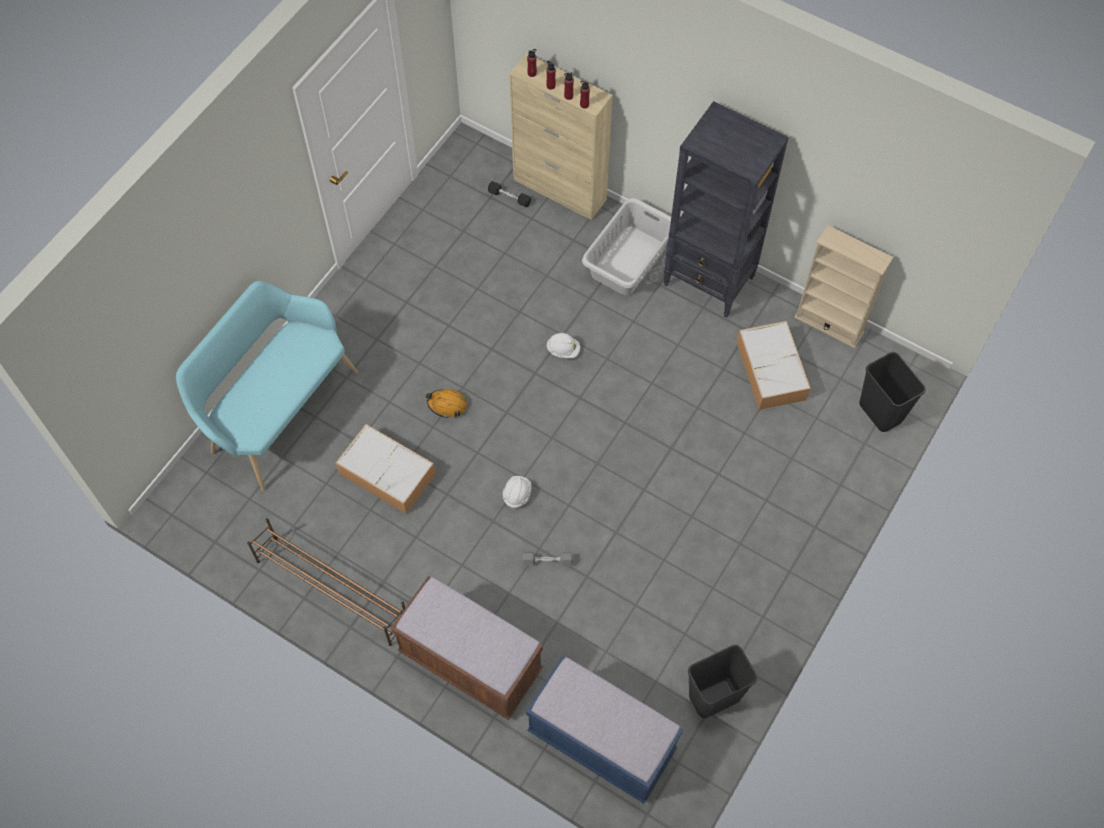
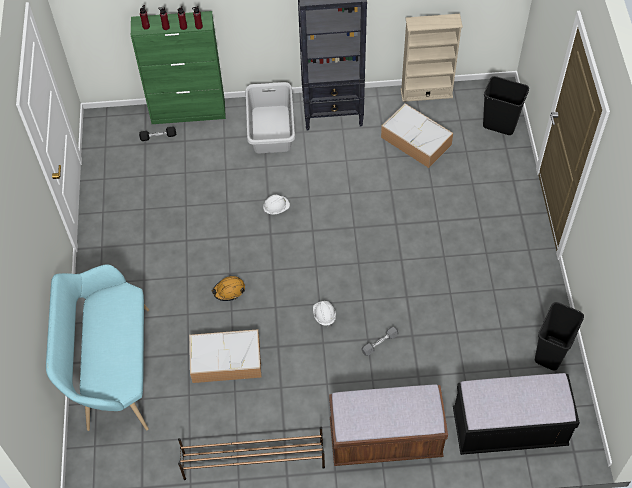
camera: 35 degrees left, 5 degrees down
(560, 190) = (189, 112): beige cabinet -> green cabinet
(601, 741) = (509, 429): blue bench -> black bench

